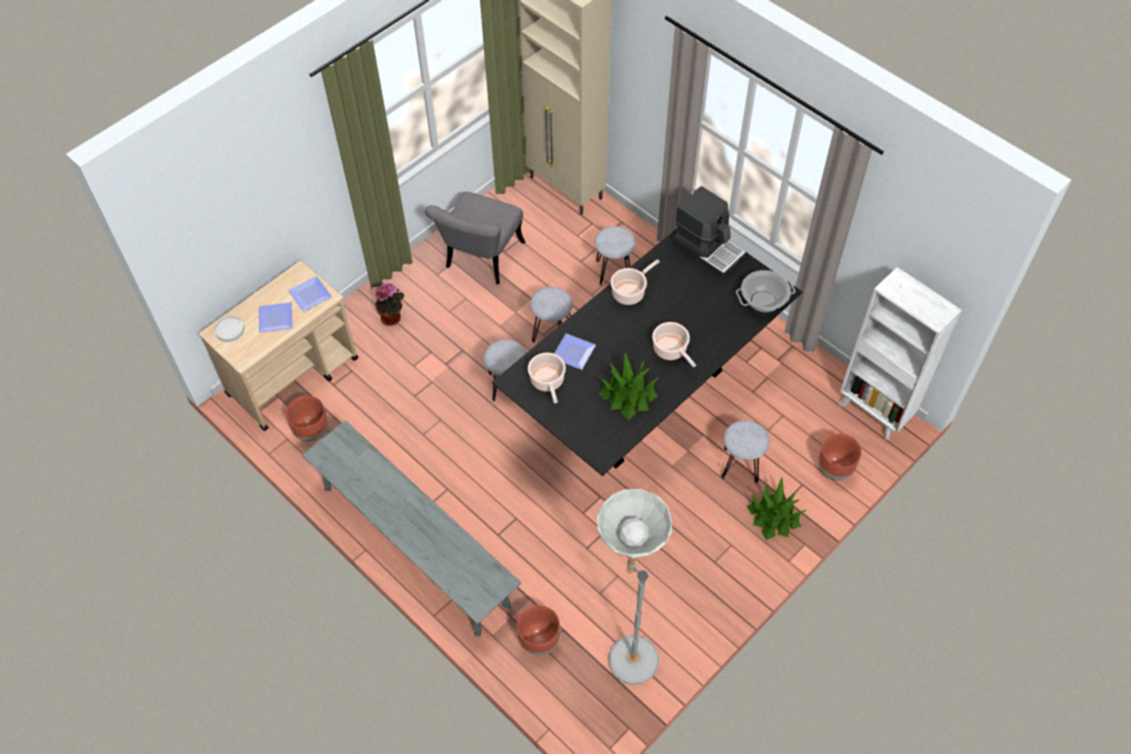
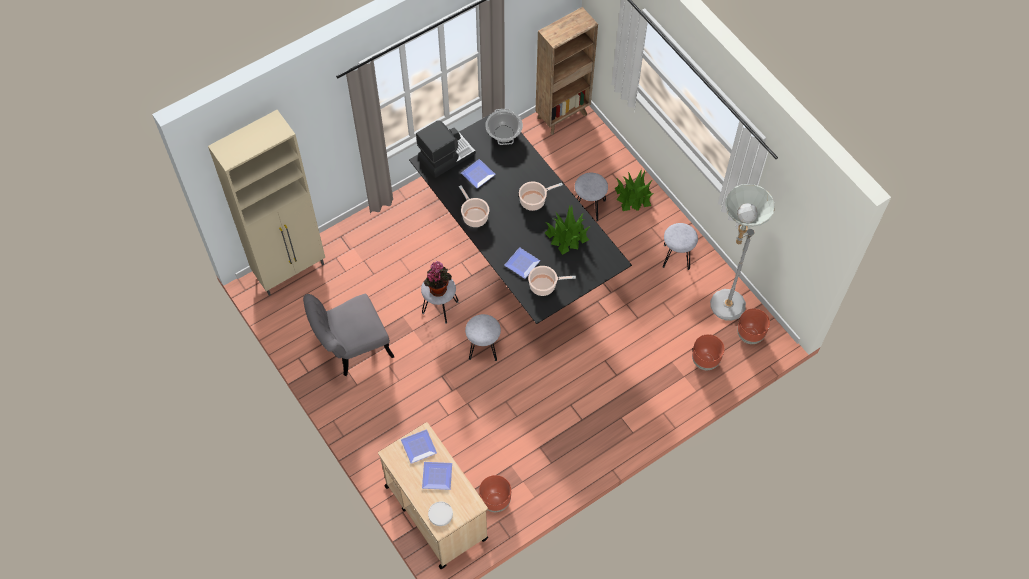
camera: 80 degrees left, 5 degrees up
(393, 318) = (394, 425): potted plant -> potted plant (438, 287)
(415, 545) = (615, 434): grey bench -> none
(481, 261) = (351, 348): grey chair -> grey chair turned 120 degrees clockwise
(613, 271) = (390, 252): grey stool -> grey stool (676, 257)
(691, 284) = (477, 174): none -> plate
(834, 470) = (604, 151): brown planter -> brown planter (750, 335)
(874, 412) = (563, 115): white bookcase -> brown bookcase

